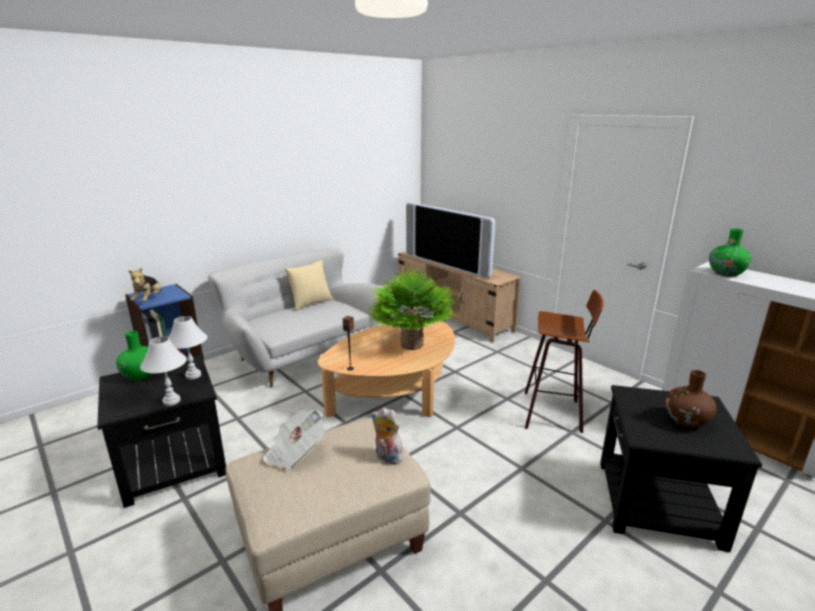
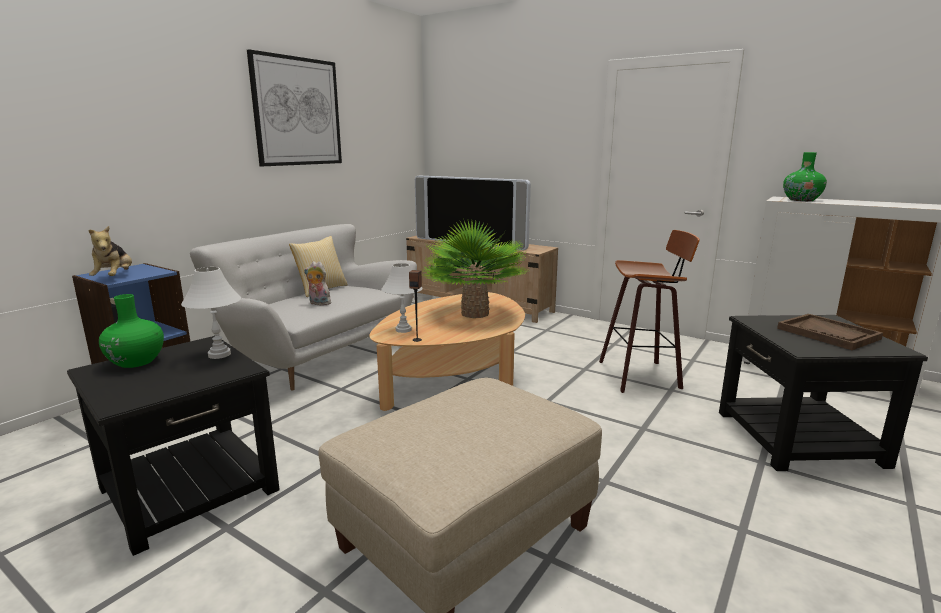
camera: 15 degrees left, 5 degrees down
(172, 401) = (205, 381): white table lamp -> white table lamp (403, 330)
(295, 452) = (416, 417): newspaper -> none
(301, 158) = (297, 112): none -> picture
(387, 457) = (536, 407): plush toy -> plush toy (318, 303)
(686, 421) = (828, 334): brown vase -> brown tray

